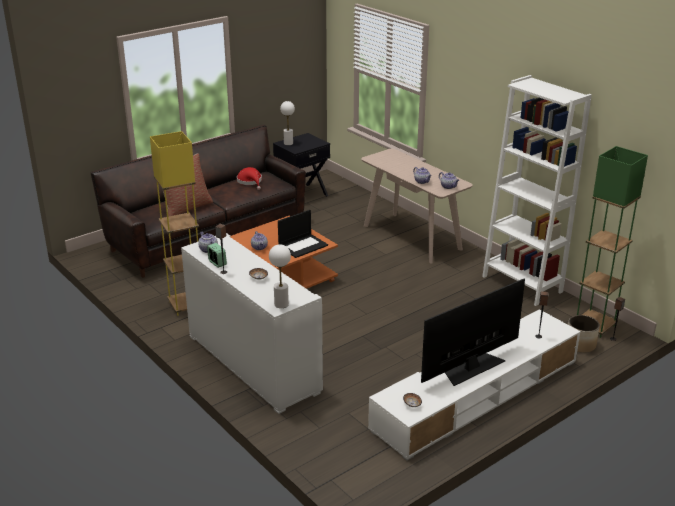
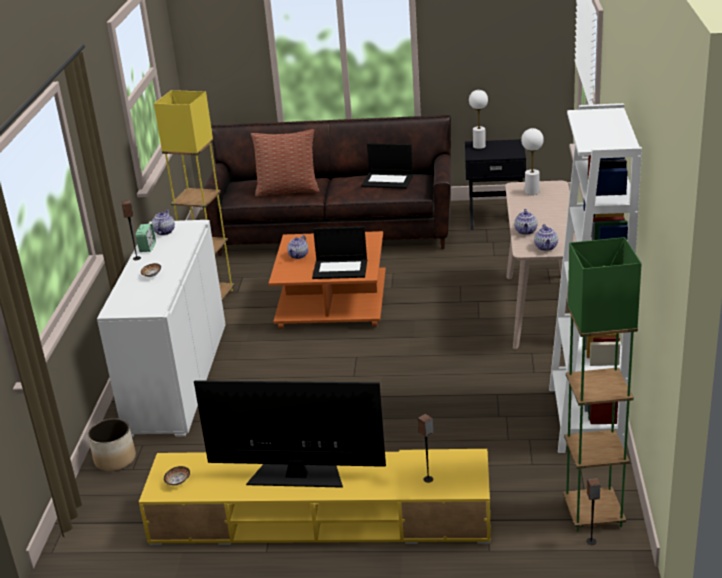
camera: 45 degrees right, 0 degrees up
(250, 182) = (388, 180): red hat -> laptop
(281, 304) = (122, 309): white table lamp -> white table lamp (531, 192)
(476, 395) = (319, 518): white tv stand -> yellow tv stand
(580, 345) = (535, 527): planter -> planter (115, 459)

